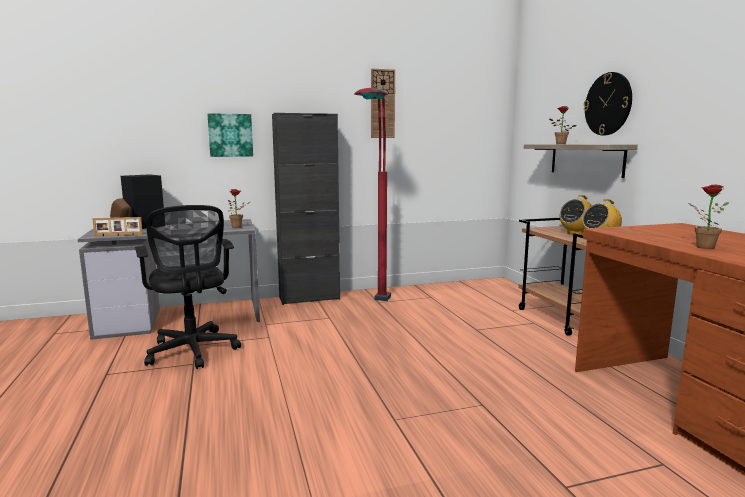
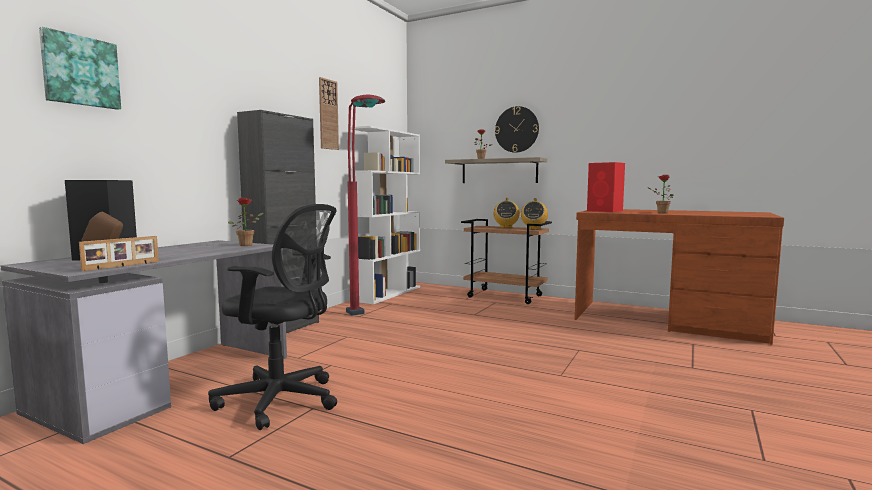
camera: 45 degrees left, 5 degrees down
(230, 135) = (192, 133): picture -> picture (80, 71)
(452, 286) = (388, 293): none -> white bookcase
(645, 231) = (605, 211): none -> red speaker

